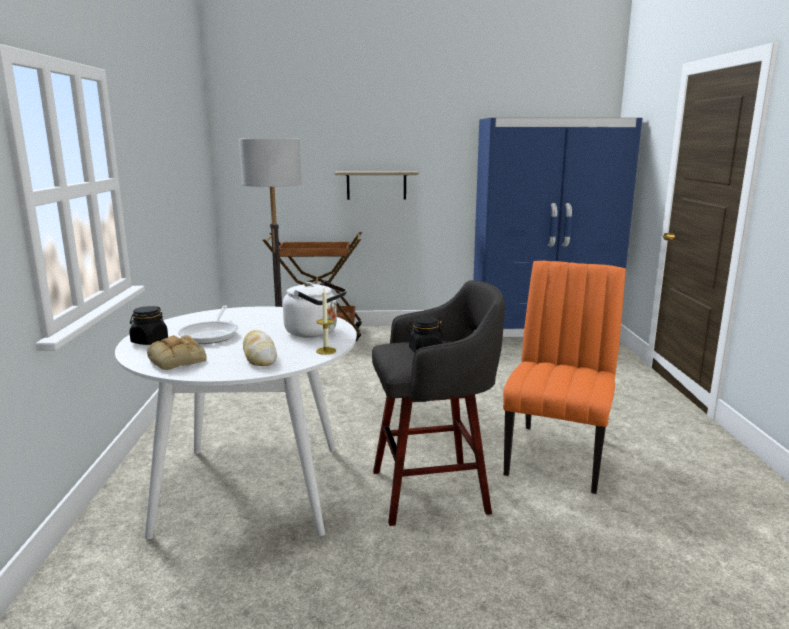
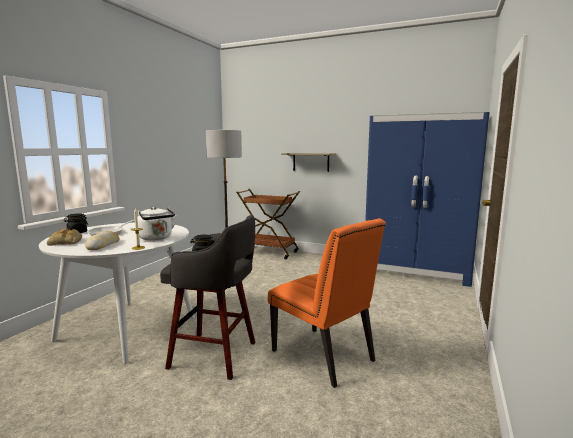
camera: 25 degrees right, 5 degrees down
(557, 457) = (322, 355): orange chair -> orange chair turned 90 degrees clockwise

